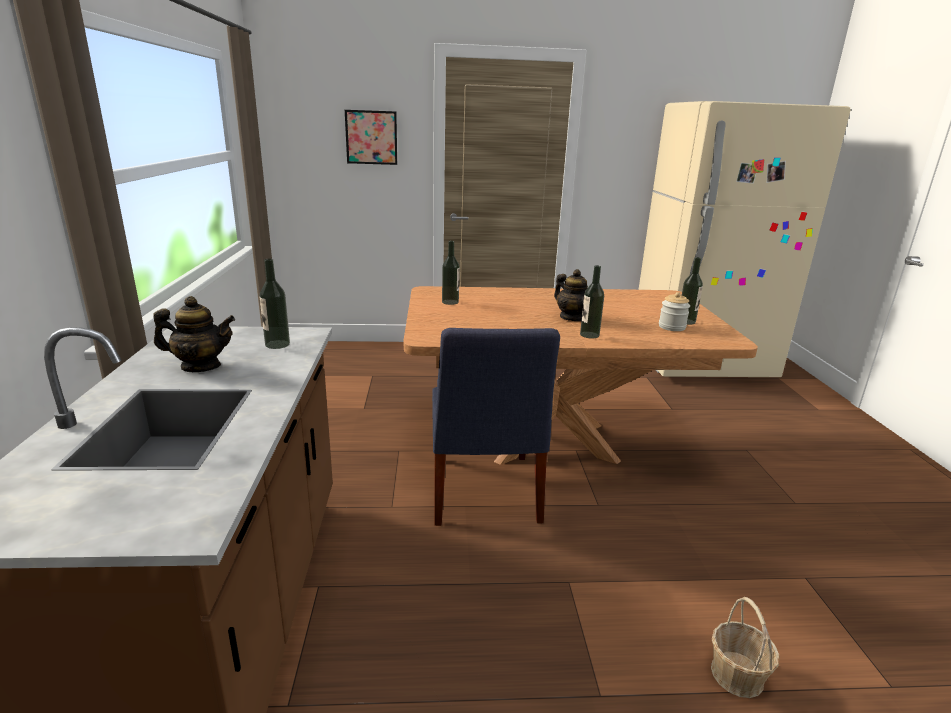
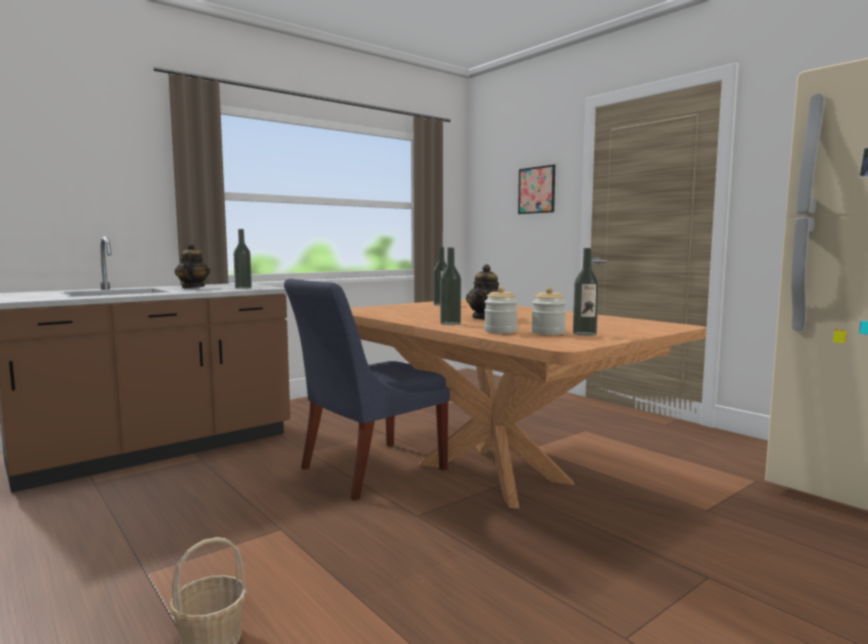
camera: 55 degrees right, 15 degrees down
(201, 366) = (192, 287): teapot -> teapot turned 150 degrees counterclockwise
(651, 335) = (500, 331): none -> jar

